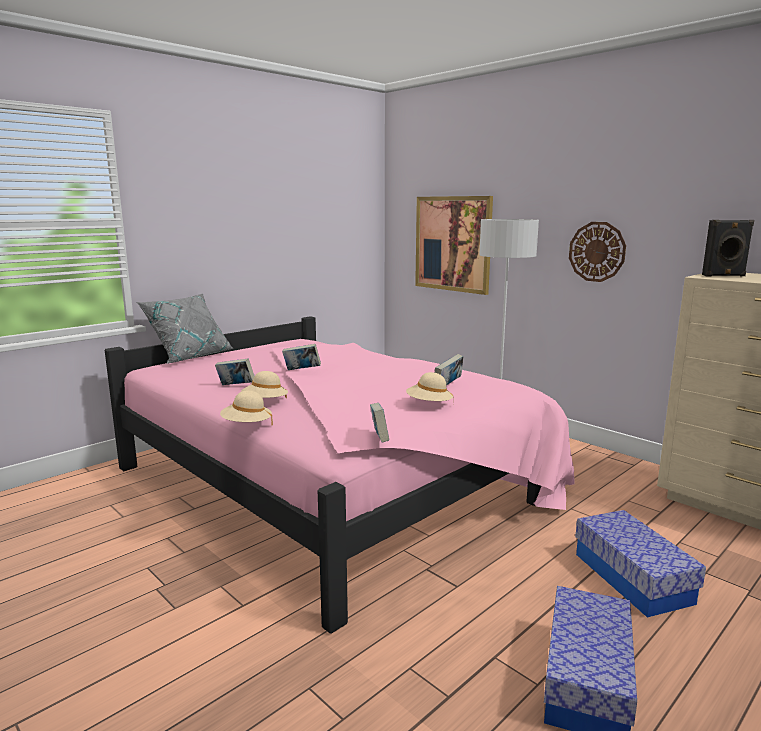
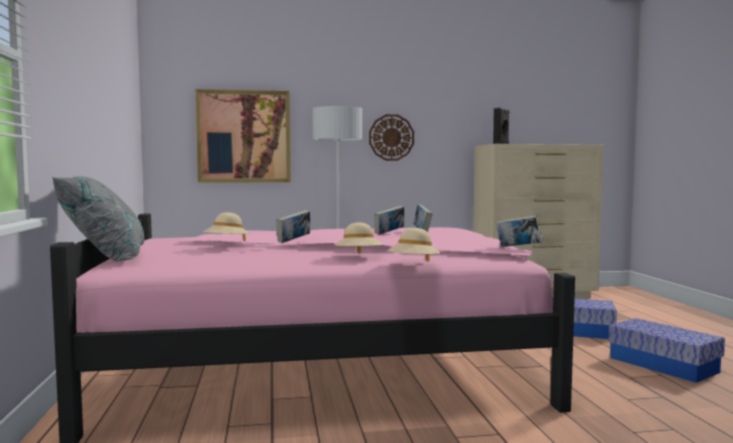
camera: 55 degrees left, 10 degrees down
(236, 386) = (283, 257): book -> book (389, 233)
(429, 405) = (458, 237): beige hat -> beige hat (227, 244)

